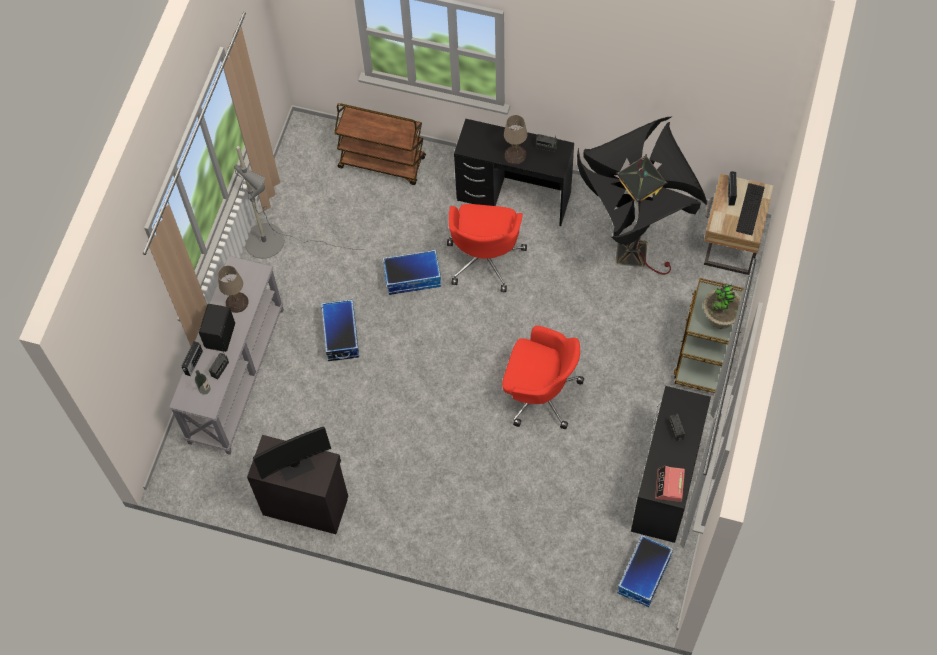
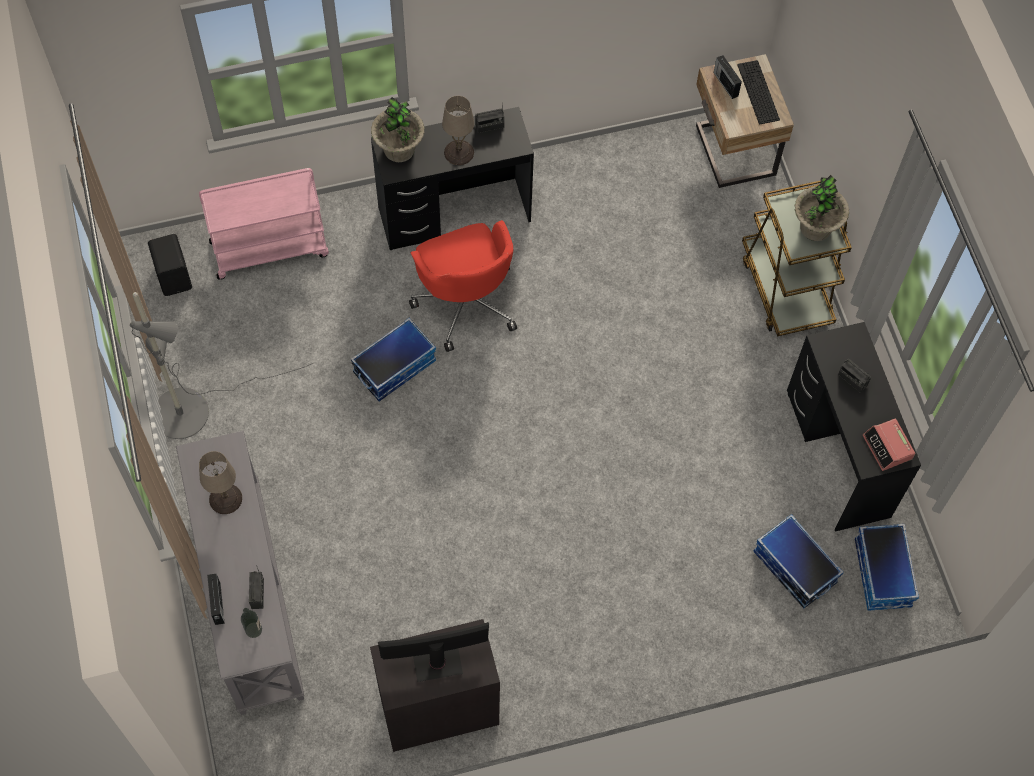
camera: 35 degrees left, 0 degrees up
(221, 335) = (232, 551): black speaker -> black speaker (175, 276)
(295, 464) = (437, 661): monitor -> monitor turned 135 degrees counterclockwise
(340, 335) = (350, 480): storage box -> storage box (793, 568)
(383, 162) = (270, 248): brown cart -> pink cart
(478, 135) = (399, 149): none -> potted plant
(539, 393) = (630, 426): red office chair -> none
(629, 261) = (634, 224): black floor lamp -> none

